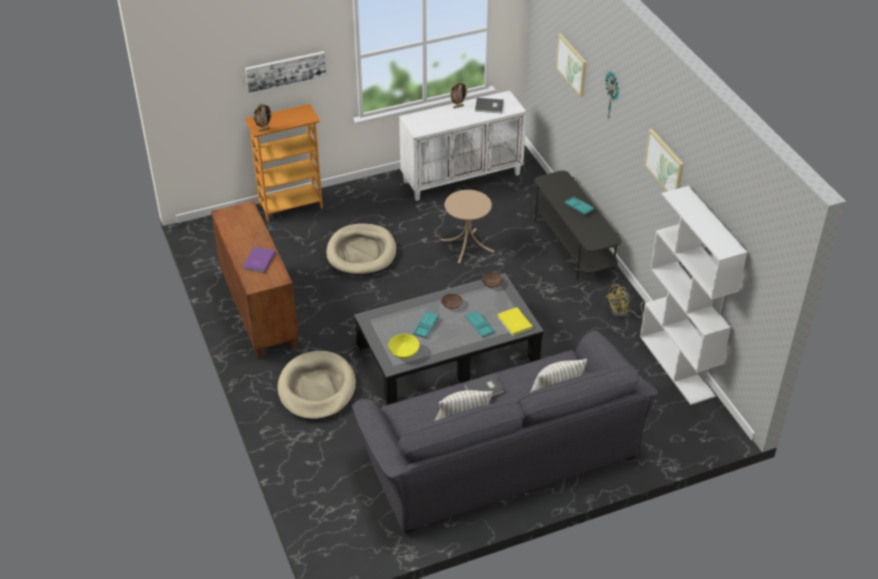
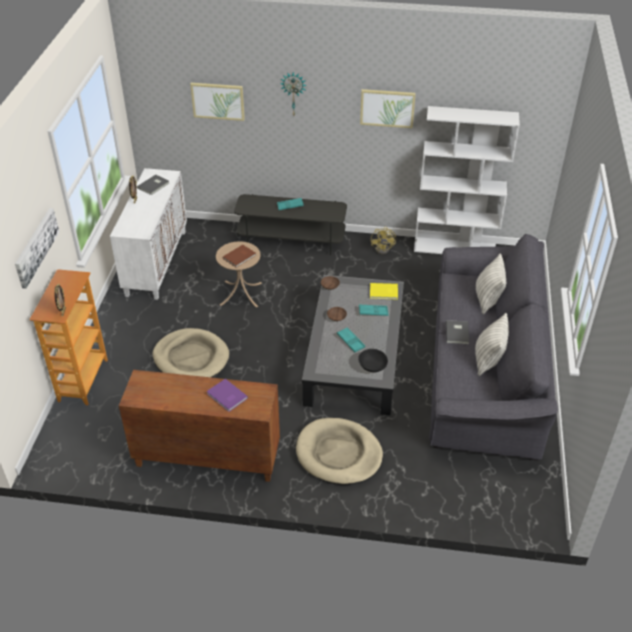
camera: 60 degrees left, 0 degrees up
(404, 352) = (372, 366): yellow bowl -> black bowl
(466, 206) = (240, 257): none -> brown book

